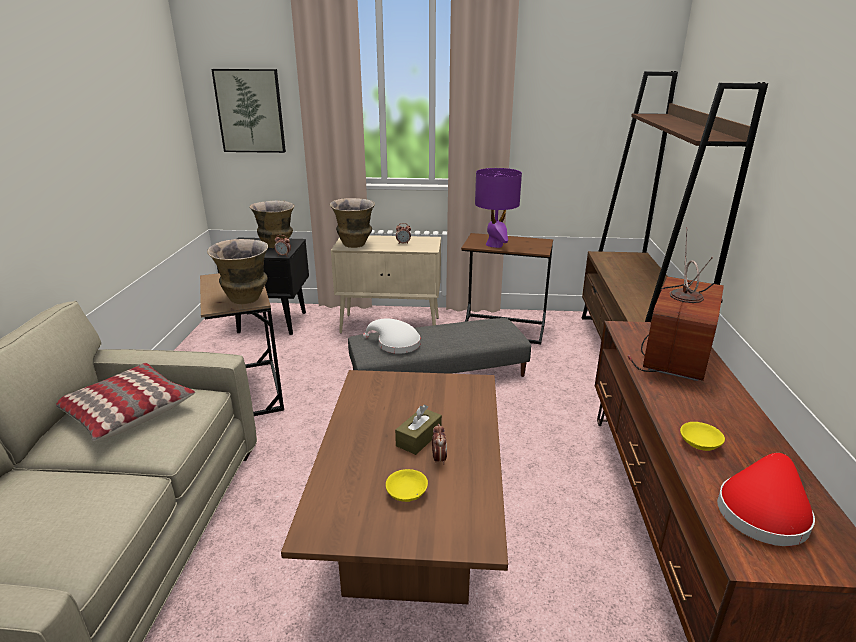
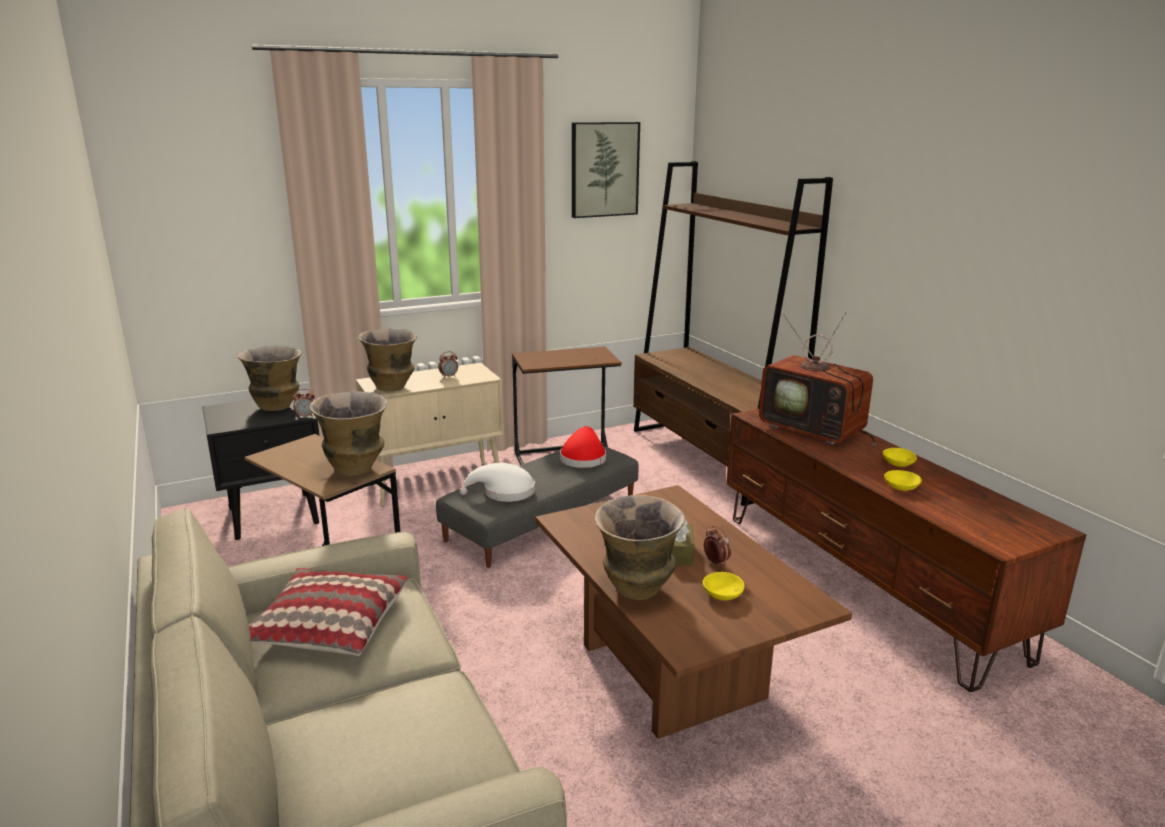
camera: 30 degrees left, 5 degrees down
(250, 111) = (208, 230): picture -> picture (604, 169)
(343, 461) = (637, 590): none -> vase
(494, 245) = (555, 361): purple table lamp -> none
(672, 356) = (815, 430): television -> television turned 135 degrees clockwise
(726, 415) = (897, 463): none -> yellow bowl
(762, 511) = (979, 517): red hat -> red hat (583, 458)

